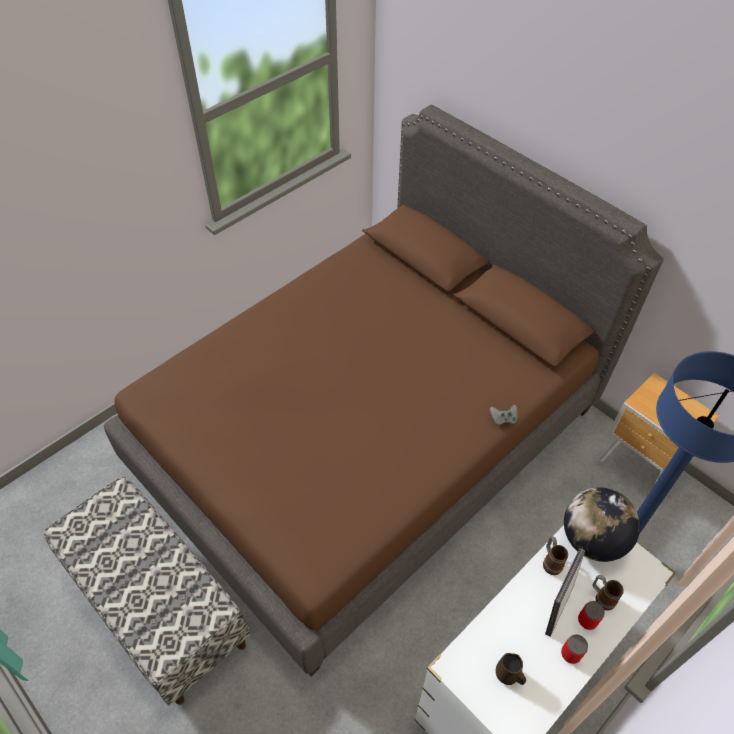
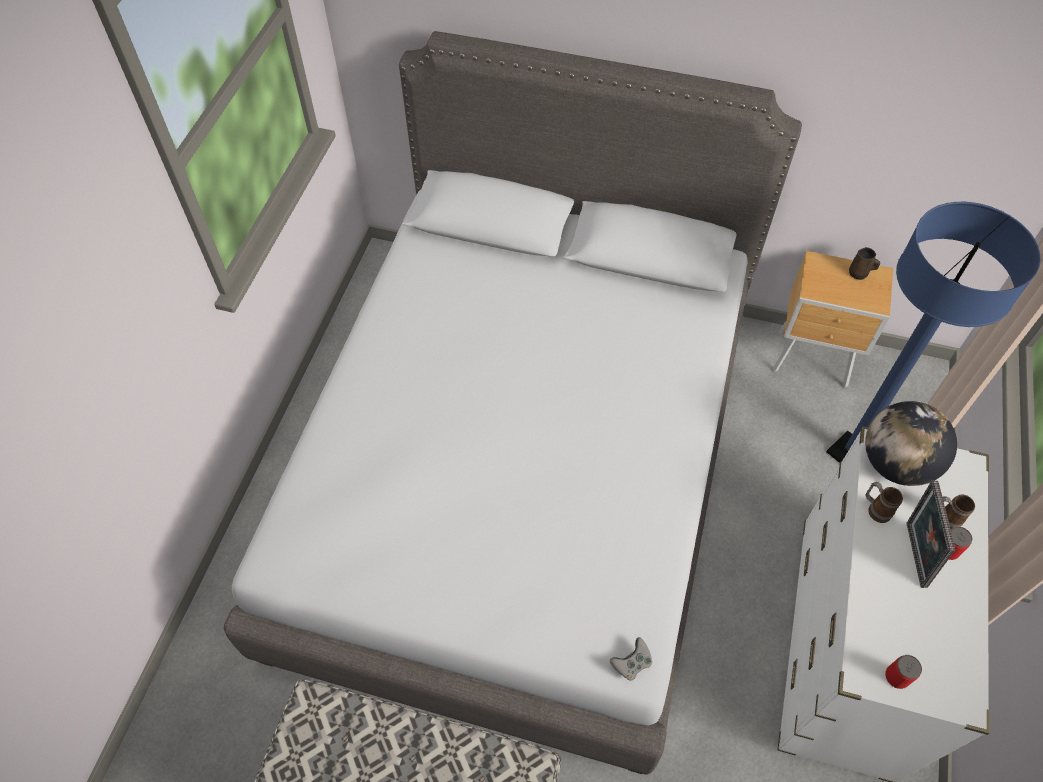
camera: 30 degrees left, 5 degrees up
(366, 438) = (520, 472): brown bed -> grey bed
(503, 419) = (707, 377): grey game controller -> grey game controller (631, 663)
(507, 675) = (917, 651): brown mug -> brown mug (859, 274)
(570, 654) = (956, 593): can -> can (896, 677)

